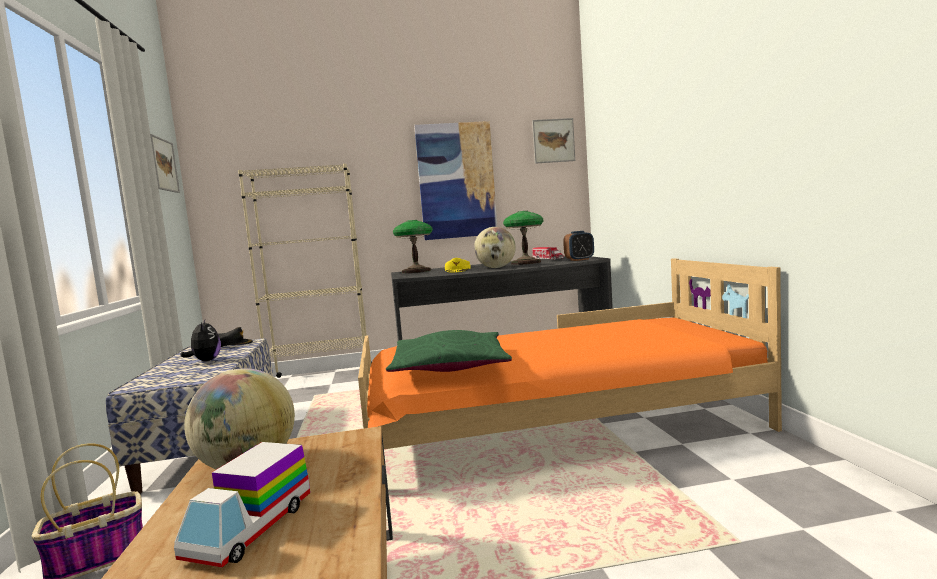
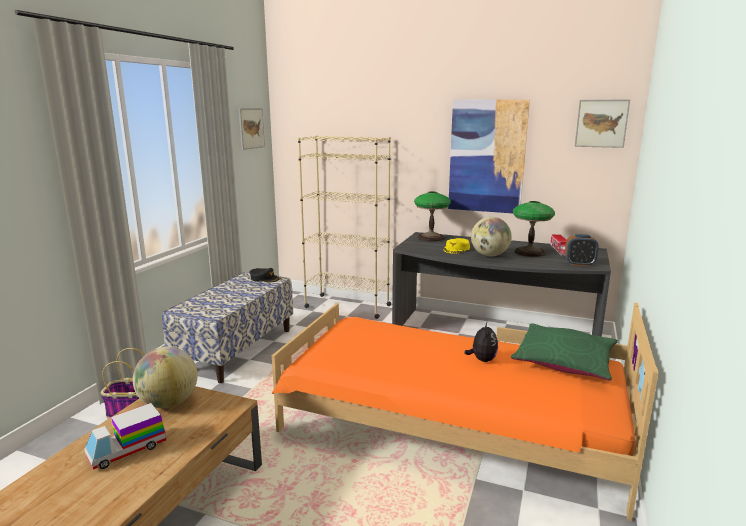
camera: 30 degrees right, 10 degrees up
(205, 361) = (234, 294): plush toy -> plush toy (482, 360)
(450, 366) = (352, 360): green pillow -> green pillow (564, 361)

